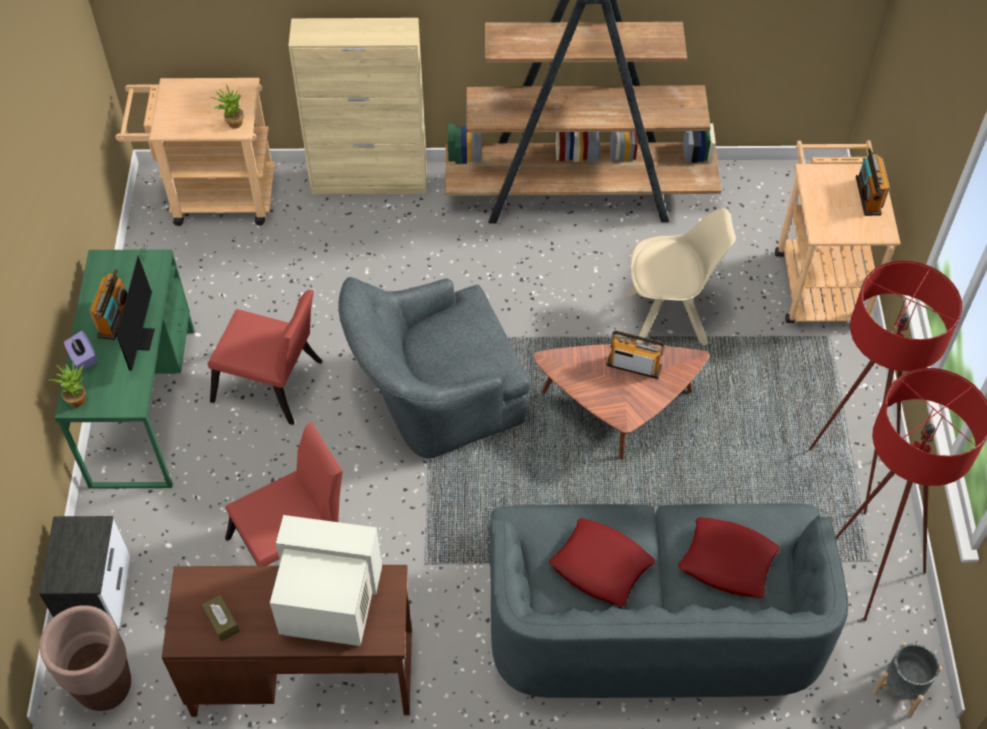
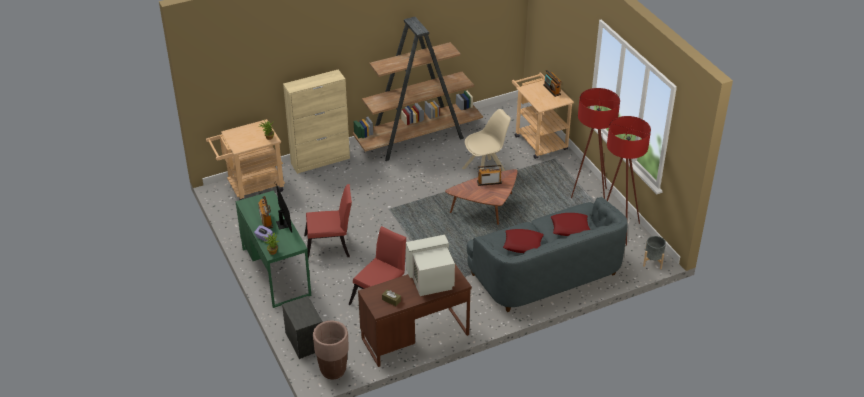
camera: 25 degrees left, 15 degrees down
(434, 398) = (405, 229): grey armchair -> none

